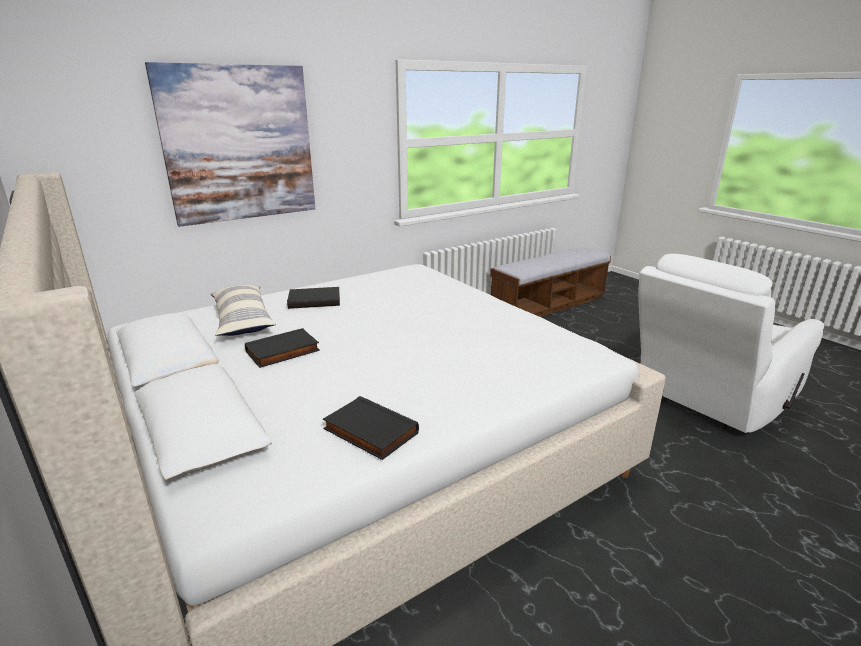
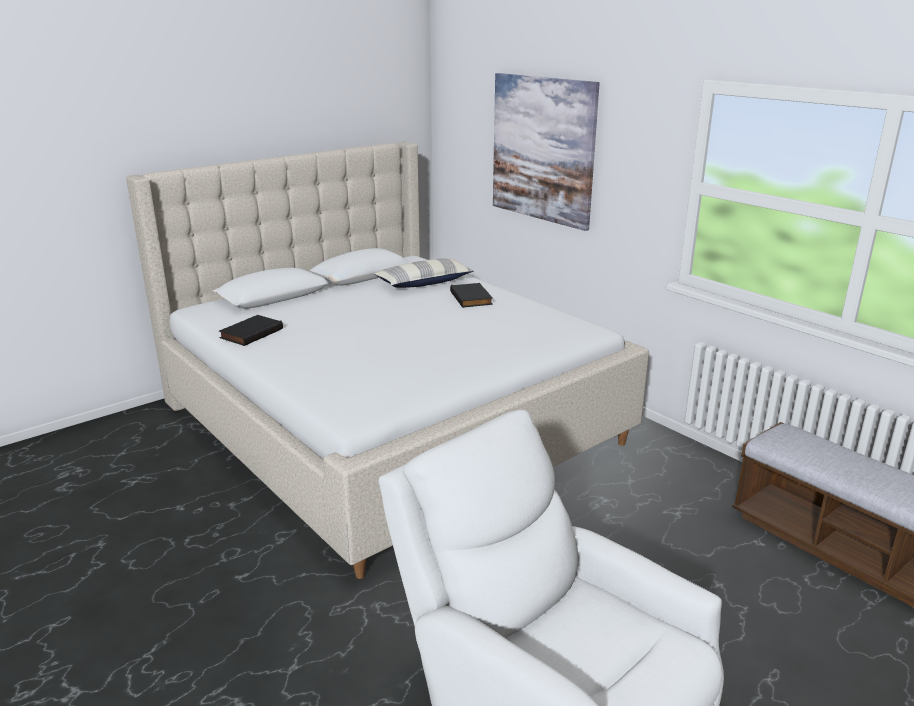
camera: 85 degrees right, 0 degrees up
(283, 352) = (366, 300): black book -> none

